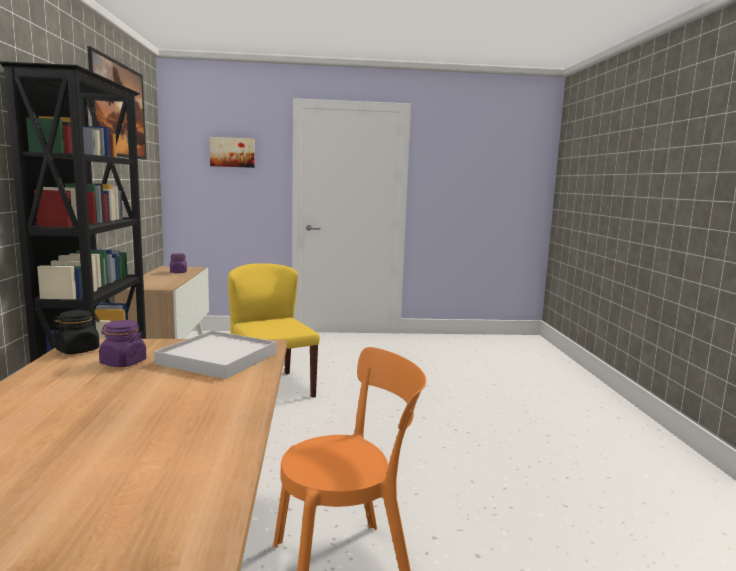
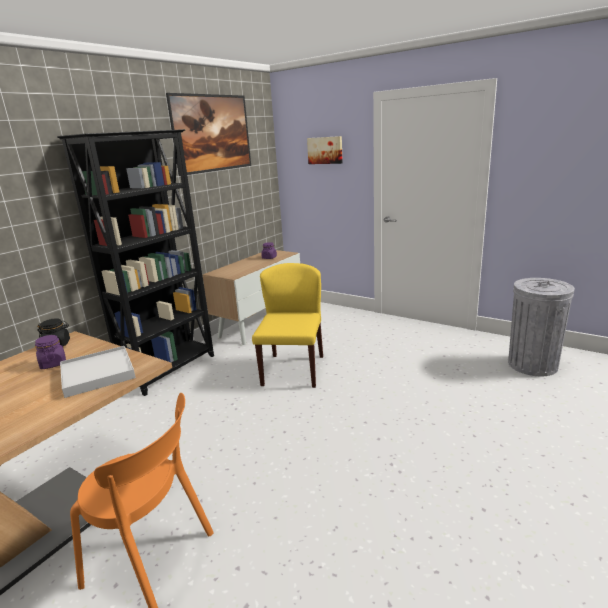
camera: 40 degrees right, 10 degrees up
(469, 348) = (532, 365): none -> grey trash can

